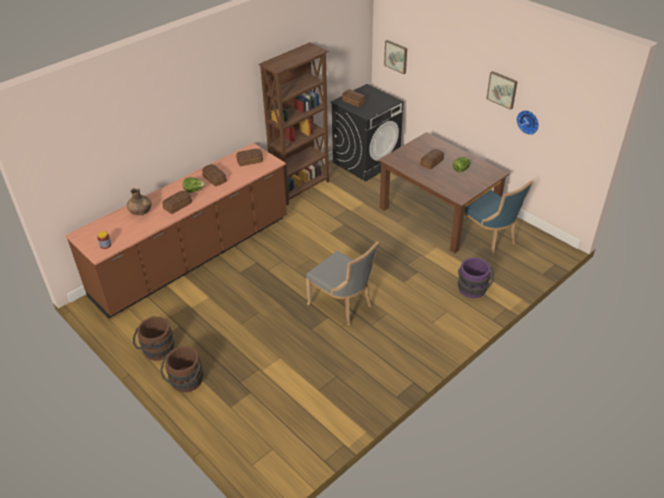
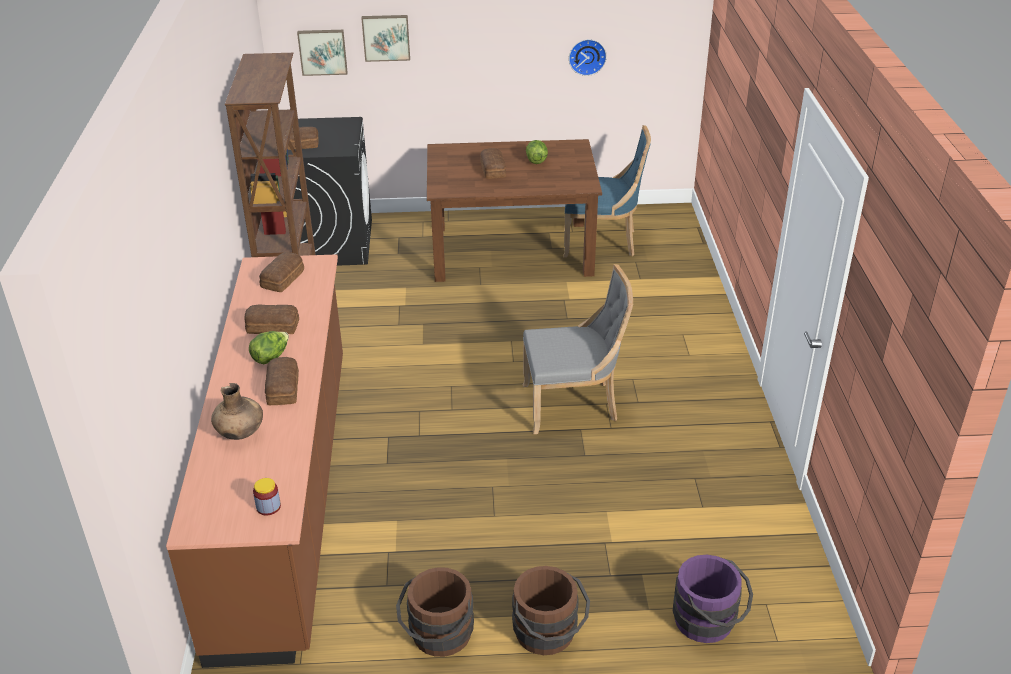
camera: 50 degrees left, 5 degrees down
(472, 290) = (671, 299): purple bucket -> purple bucket (709, 622)
(502, 89) = (535, 26): picture -> picture (386, 37)

